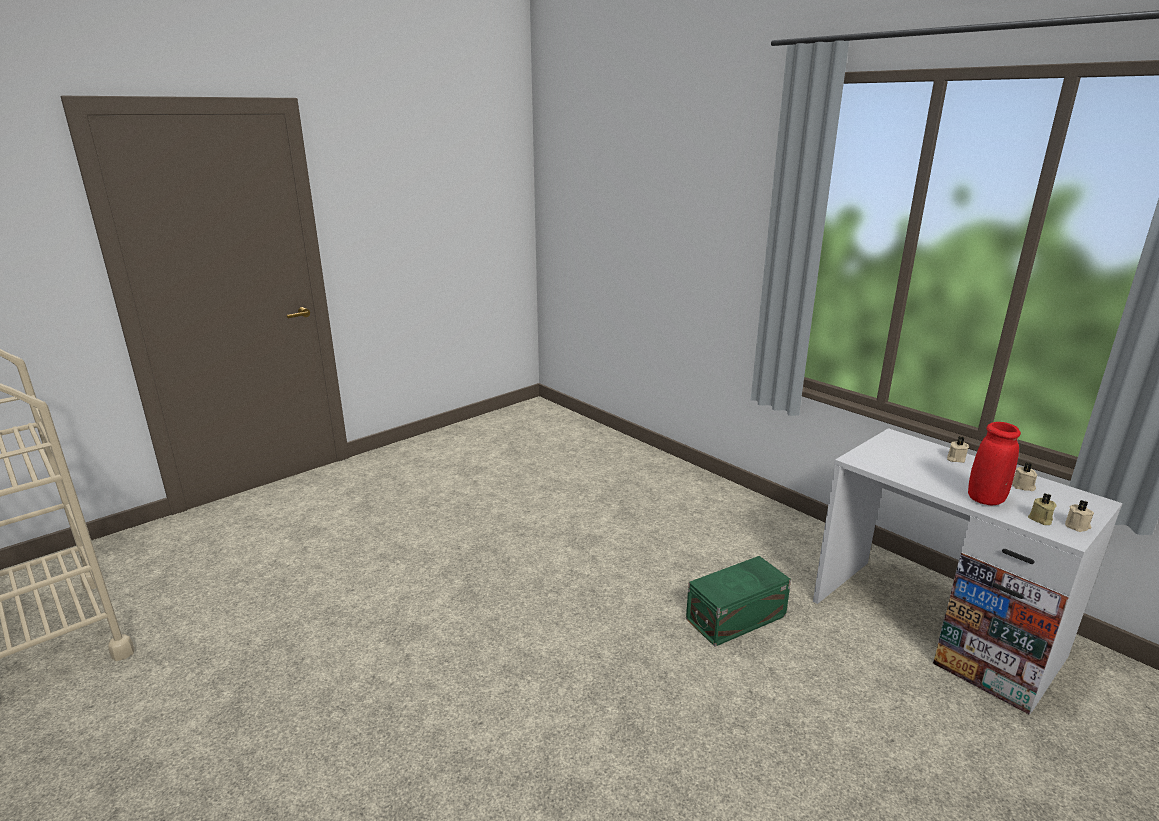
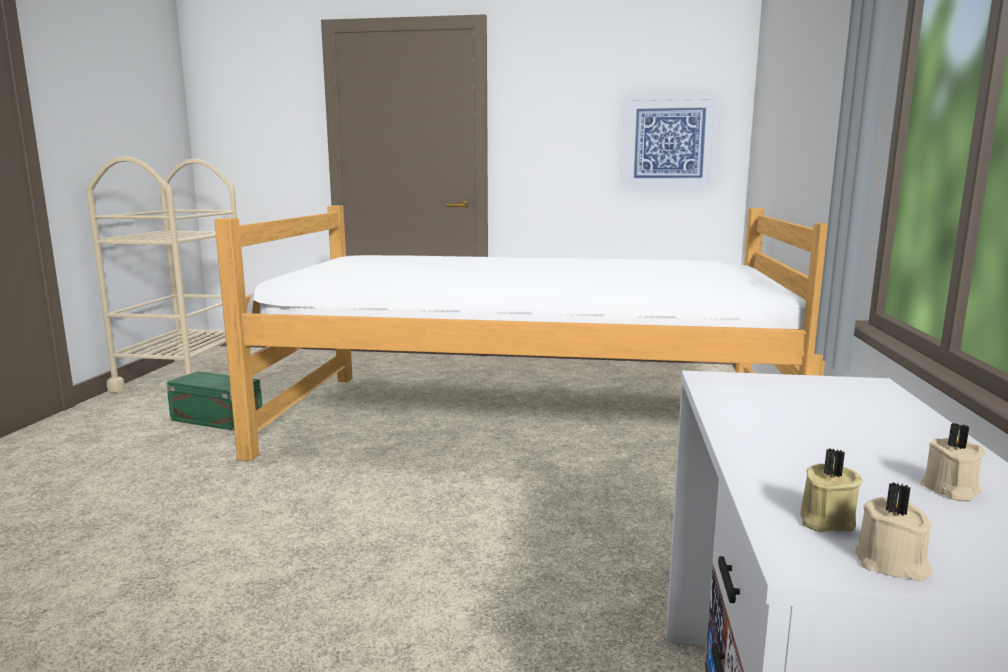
camera: 50 degrees right, 10 degrees down
(480, 222) = (669, 143): none -> picture
(516, 513) = (524, 424): none -> bed
(738, 618) = (540, 590): green storage box -> green storage box (217, 419)
(955, 459) = (906, 426): beige candle -> none
(986, 499) = (792, 465): red vase -> none

